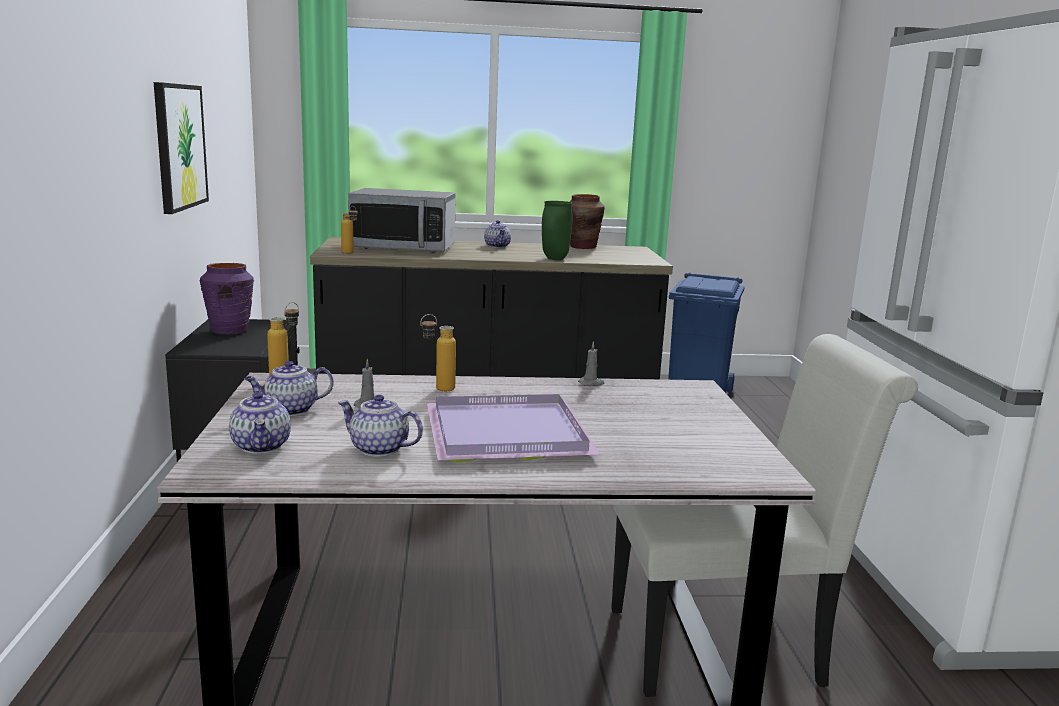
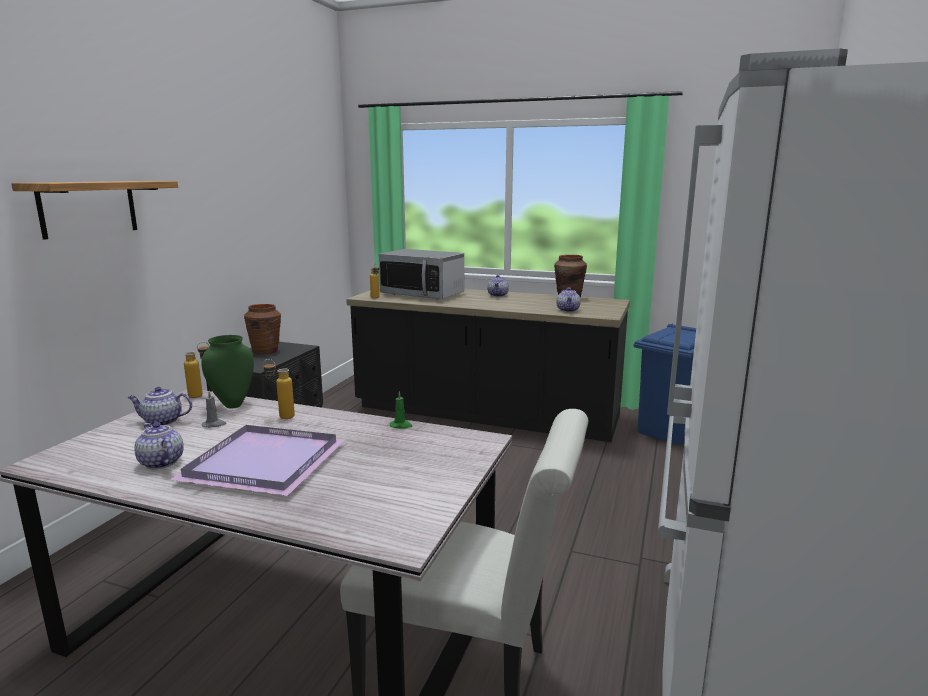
camera: 25 degrees right, 0 degrees up
(69, 109) = (88, 208): none -> shelf
(179, 146) = (236, 224): picture -> none
(230, 331) = (265, 351): purple vase -> brown vase
(262, 446) = (99, 448): teapot -> teapot (568, 310)
(555, 259) = (524, 309): green vase -> green vase (233, 405)
(591, 383) = (401, 425): grey candle -> green candle

